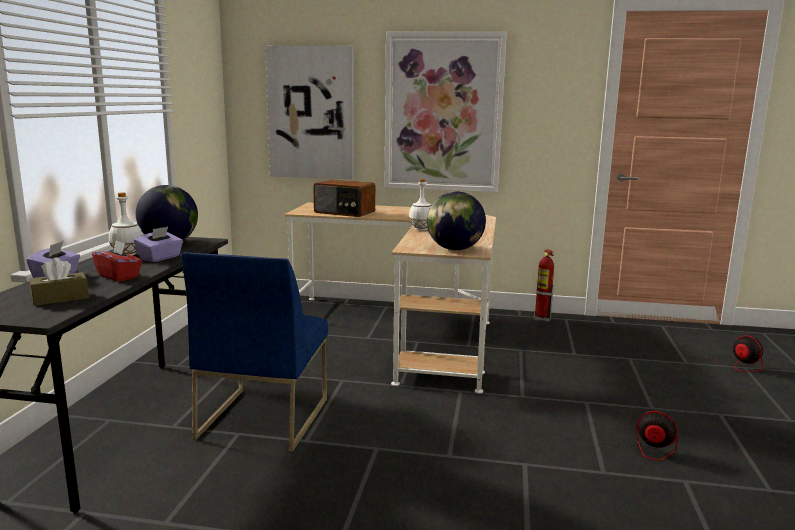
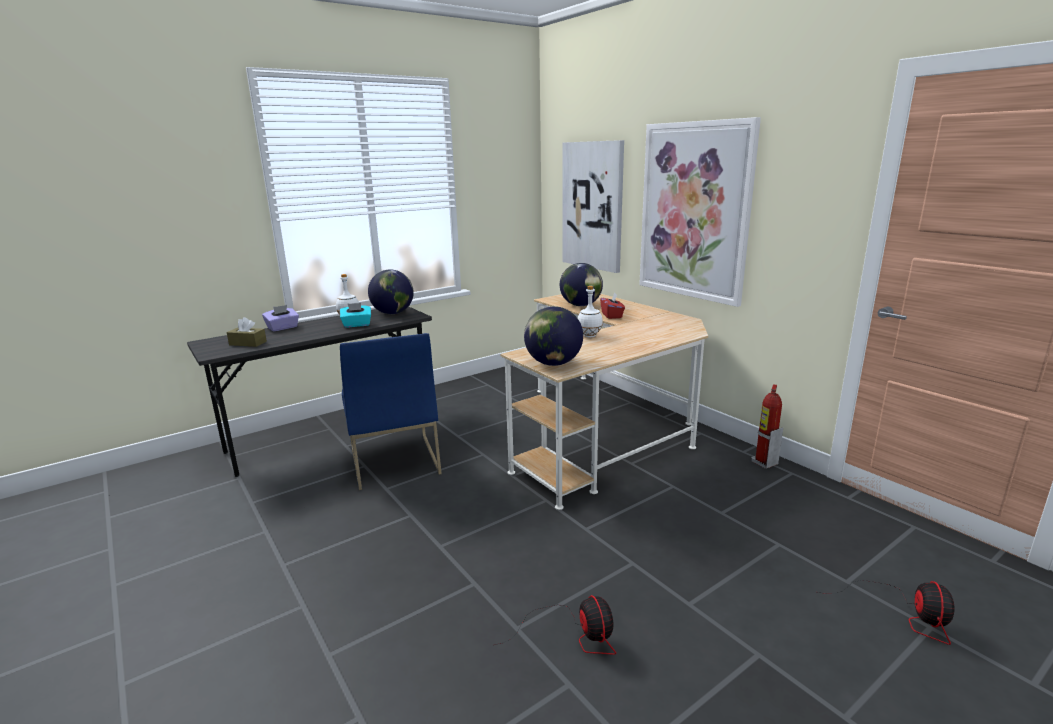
camera: 45 degrees right, 5 degrees up
(119, 276) = (304, 334): red tissue box -> red tissue box (612, 315)
(160, 258) = (357, 325): purple tissue box -> turquoise tissue box
(263, 417) = (393, 461): blue chair -> blue chair turned 75 degrees counterclockwise
(344, 212) = (581, 305): radio -> globe

